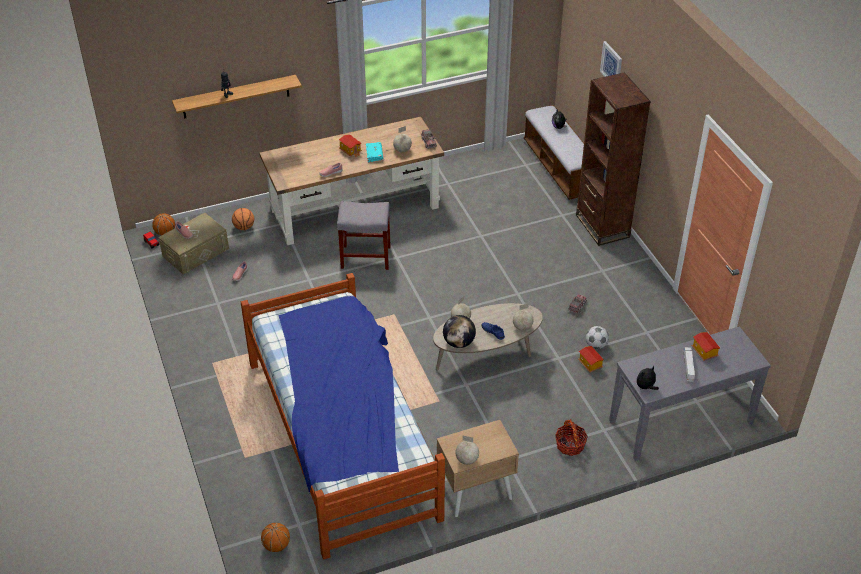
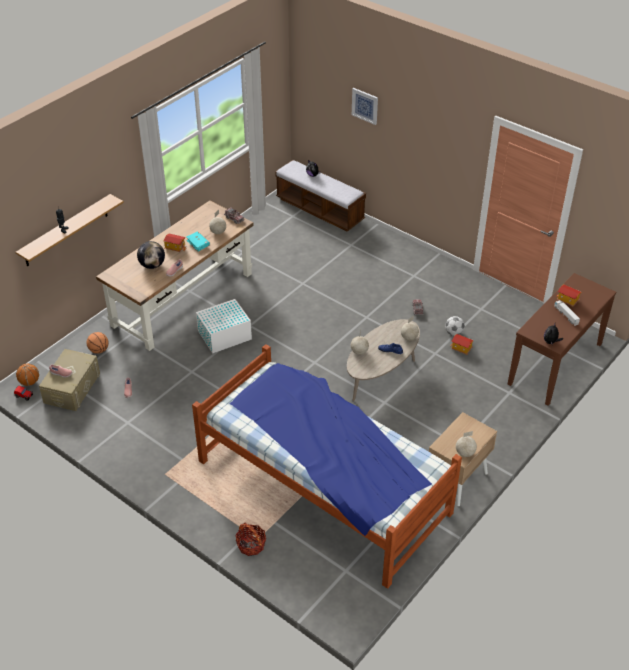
camera: 30 degrees left, 0 degrees up
(276, 545) = (342, 596): basketball -> none
(365, 257) = (223, 335): grey stool -> white storage box
(459, 343) = (372, 369): globe -> globe (152, 265)
(570, 445) = (495, 414): basket -> basket (251, 545)
(602, 226) = (387, 242): brown bookcase -> none
(681, 422) = (555, 364): grey console table -> brown console table

